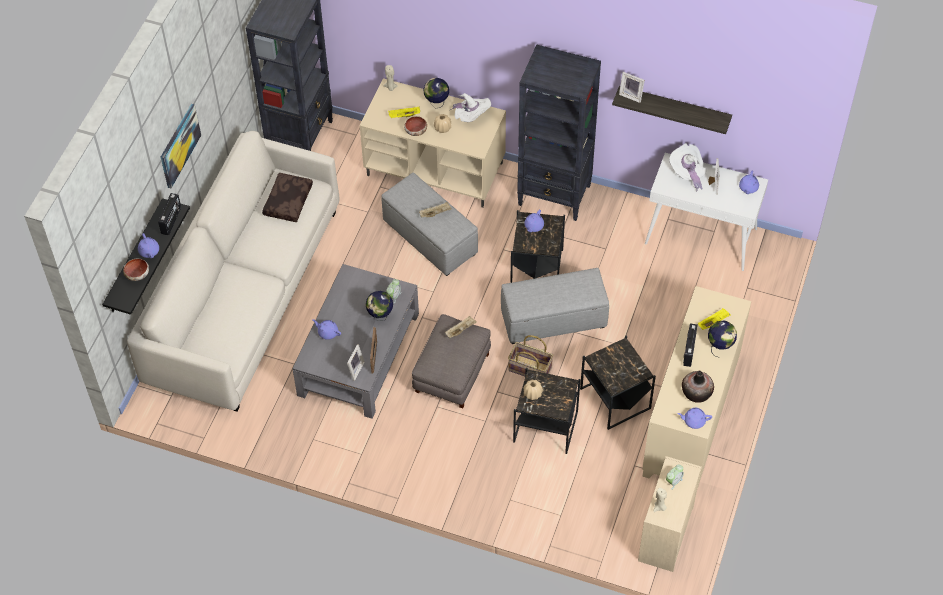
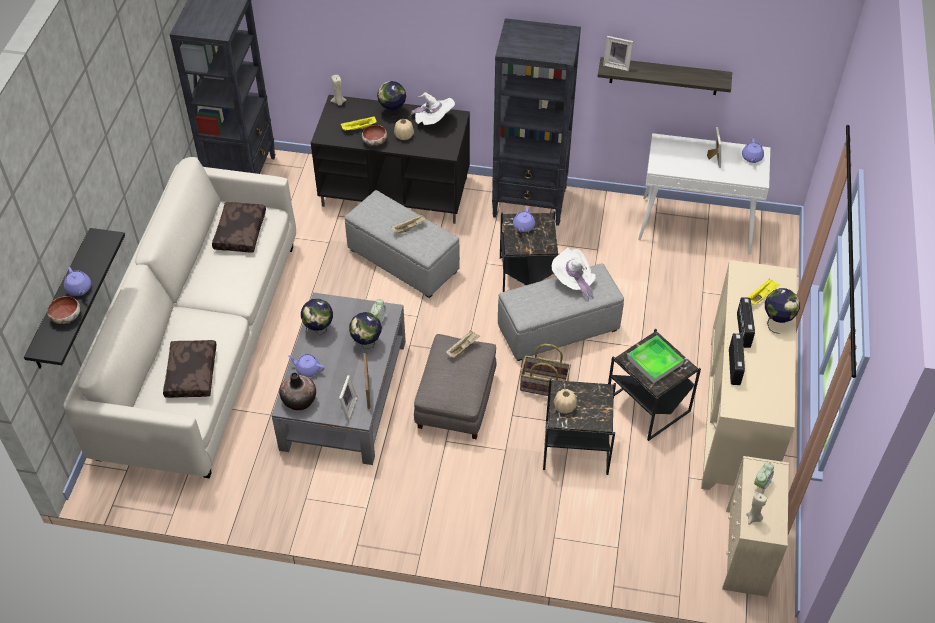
camera: 10 degrees left, 5 degrees down
(171, 221) = (104, 251): radio -> radio (735, 367)
(179, 145) = (104, 163): picture -> none
(231, 324) = (190, 373): none -> brown pillow
(342, 298) = (319, 330): none -> globe
(436, 169) = (396, 191): beige tv stand -> black tv stand
(618, 364) = (654, 361): none -> tray
(687, 173) = (682, 150): white hat -> white hat (573, 282)
(693, 421) = (772, 408): purple teapot -> none
(696, 393) = (765, 376): vase -> vase (299, 400)

